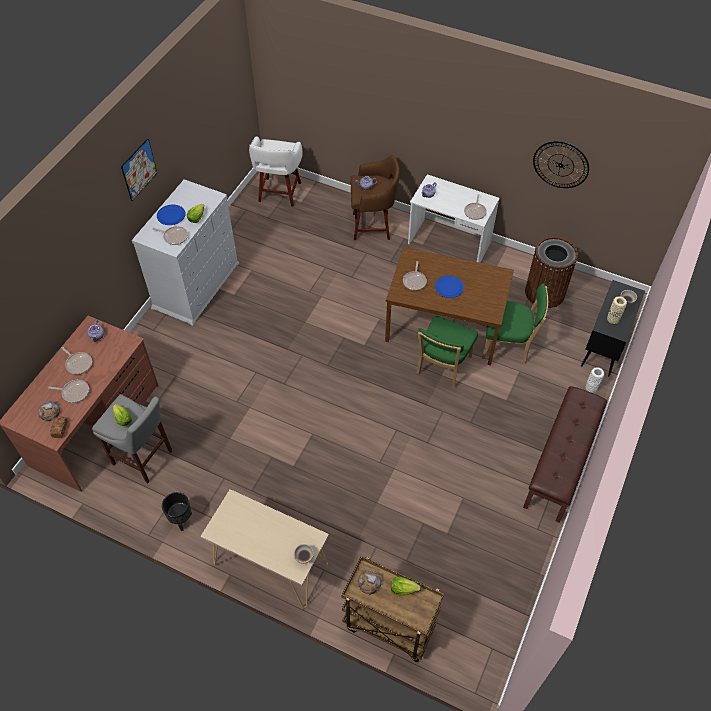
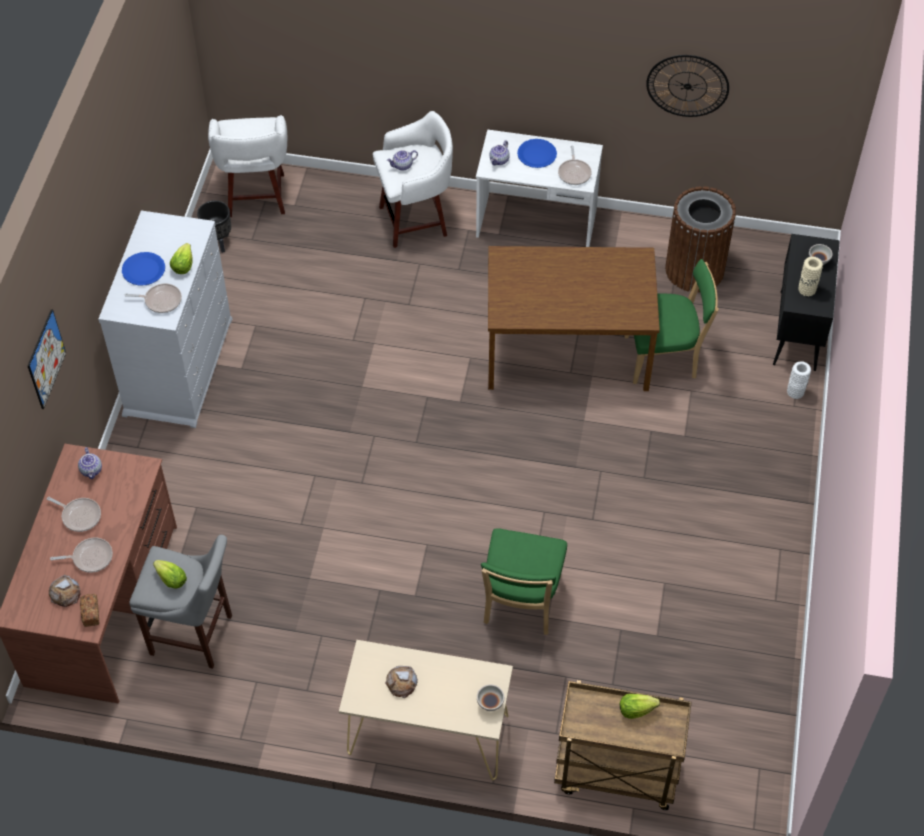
camera: 15 degrees left, 0 degrees up
(139, 169) = (96, 213): picture -> picture (46, 359)
(181, 520) = (280, 707): black planter -> black planter (218, 243)
(369, 582) = (589, 713): bread -> bread (402, 682)
(373, 226) = (416, 220): brown stool -> white stool
(414, 281) = (520, 293): frying pan -> none
(442, 367) = (581, 408): green chair -> green chair (520, 603)
(449, 287) = (571, 292): blue plate -> blue plate (537, 154)
(561, 464) = (783, 507): brown bench -> none

